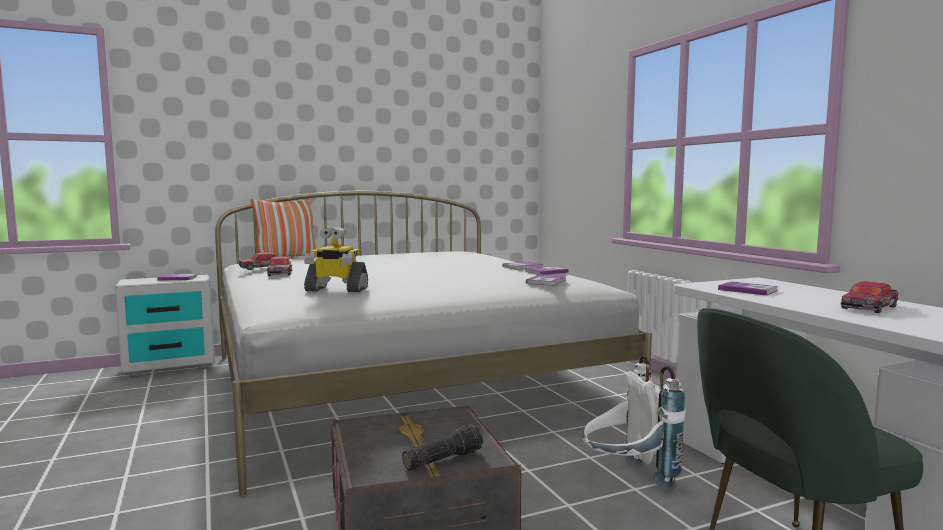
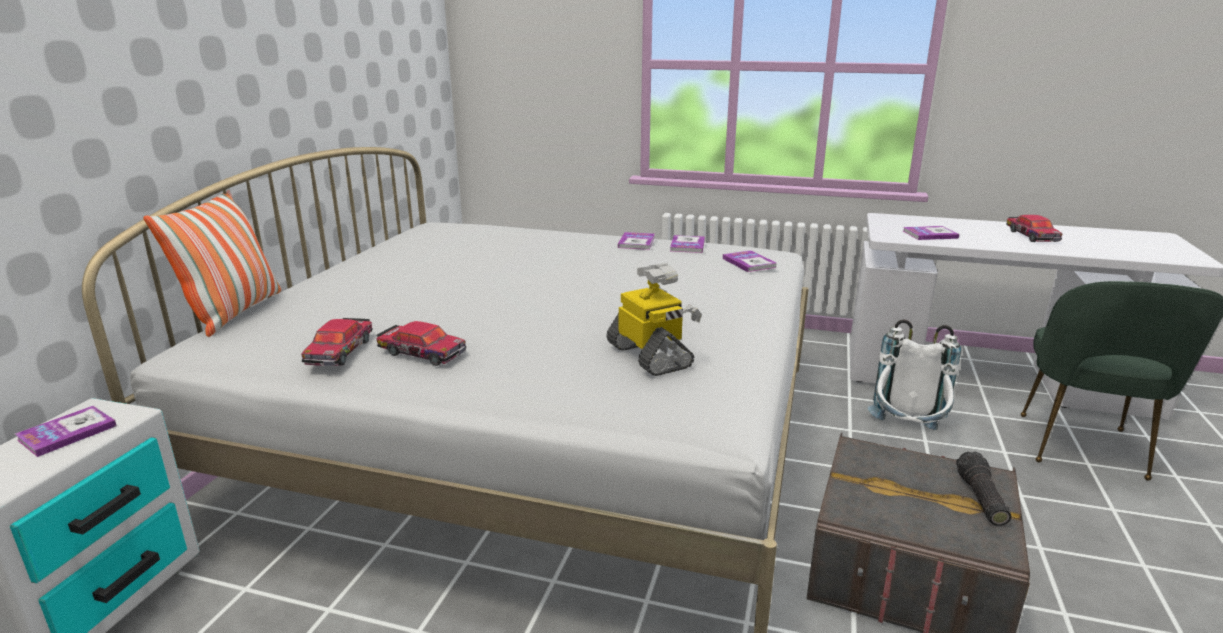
camera: 50 degrees left, 15 degrees up
(336, 290) = (651, 356): toy robot -> toy robot turned 75 degrees counterclockwise

